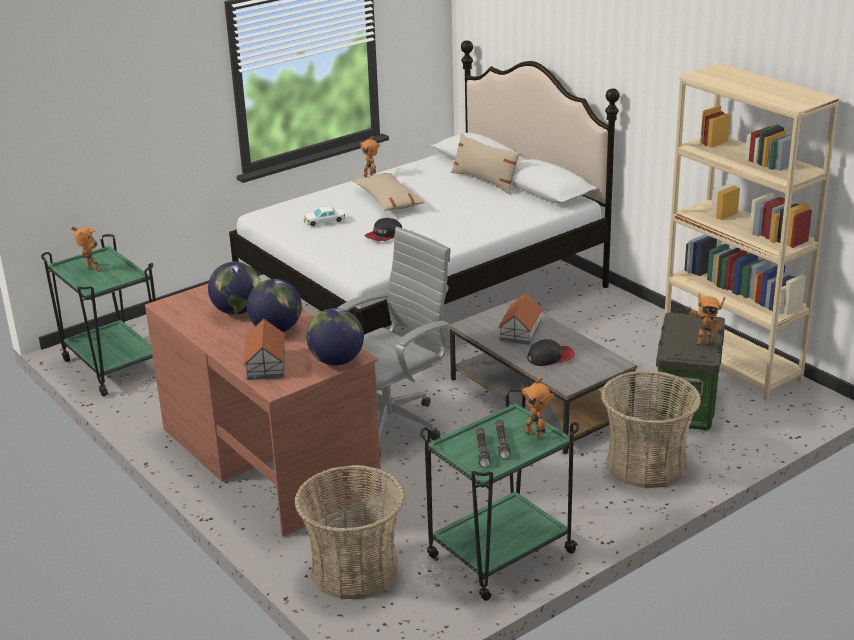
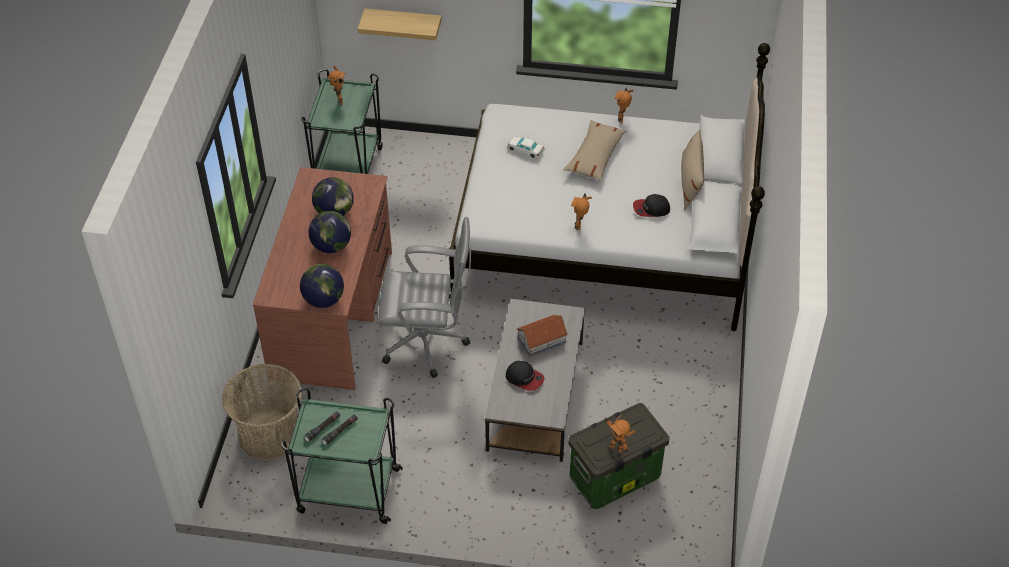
camera: 45 degrees right, 20 degrees up
(113, 165) = (403, 23): none -> shelf
(266, 364) = (289, 272): toy house -> none
(384, 236) = (540, 193): cap -> cap (651, 209)
(534, 434) = (365, 440): toy robot -> toy robot (580, 226)
(646, 465) = (517, 501): basket -> none
(731, 364) = (702, 469): beige bookcase -> none

